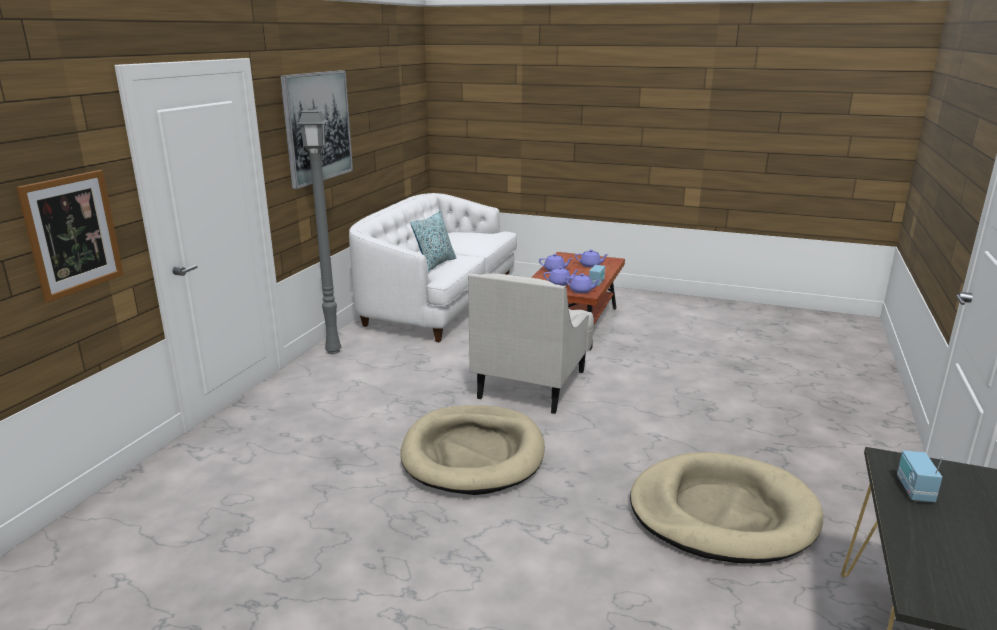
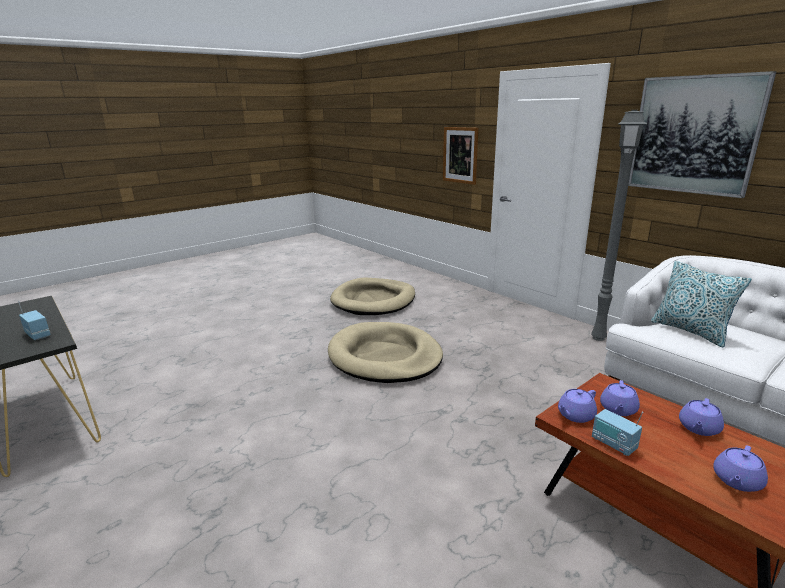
camera: 120 degrees right, 0 degrees up
(532, 383) = (474, 414): white armchair -> none
(722, 513) = (206, 425): beige dog bed -> beige dog bed (374, 300)

